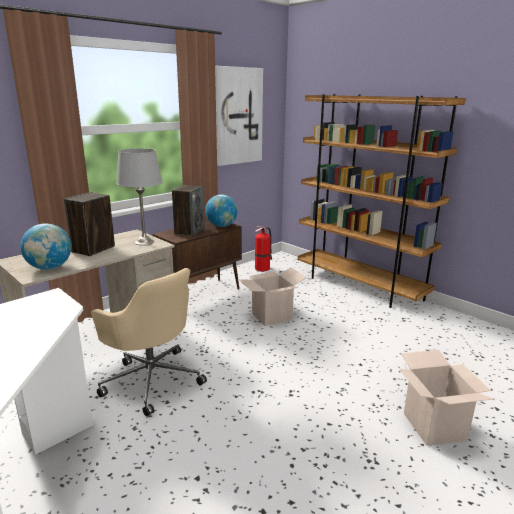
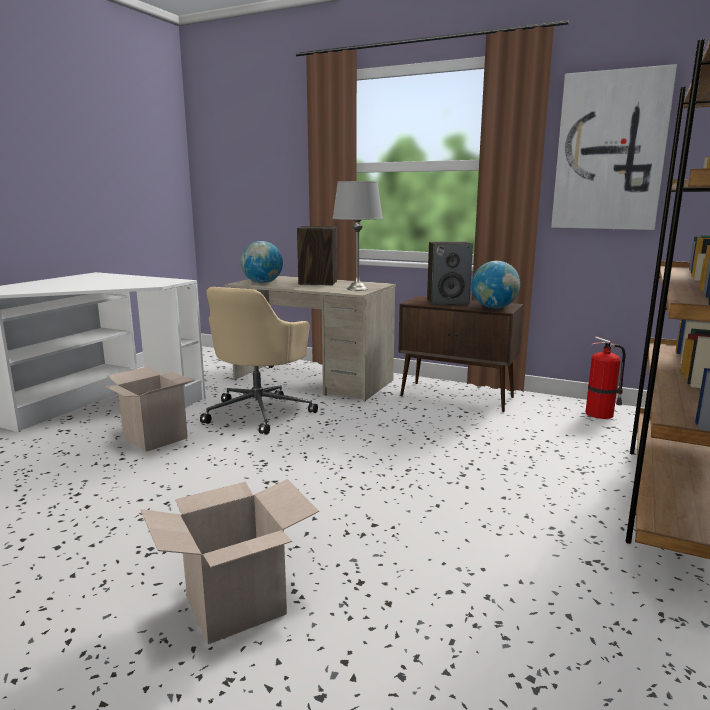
camera: 70 degrees right, 5 degrees down
(271, 316) = (450, 443): cardboard box -> cardboard box (155, 438)

